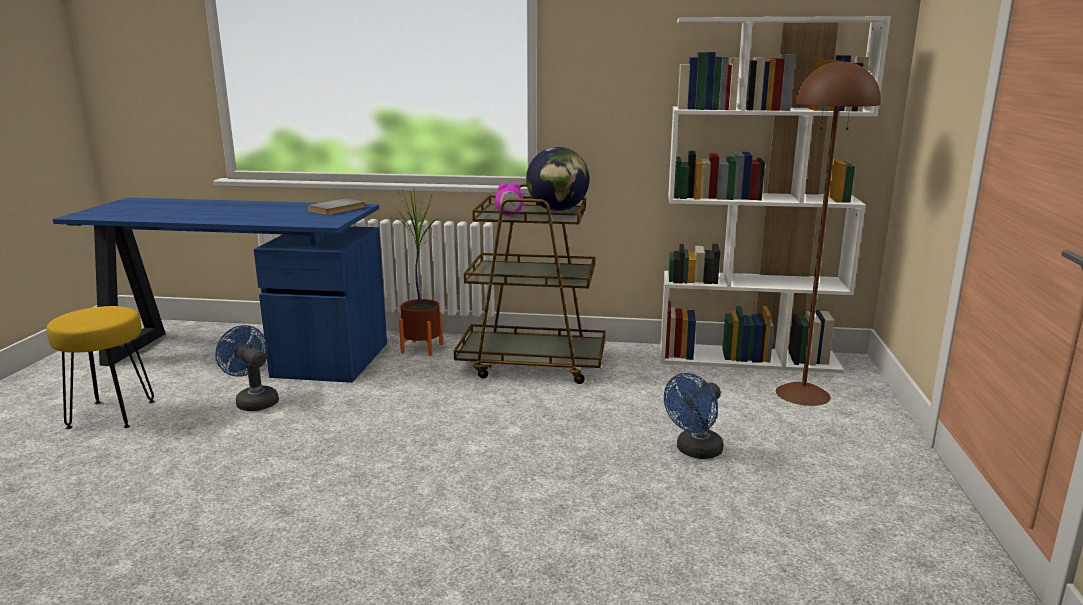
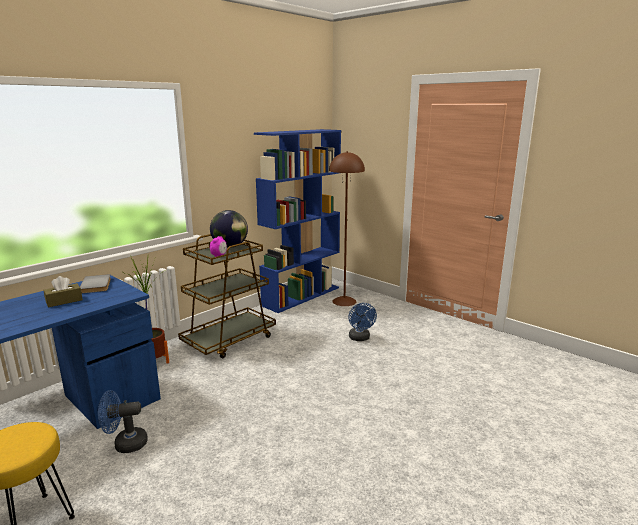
camera: 55 degrees left, 0 degrees up
(281, 212) = (64, 301): none -> brown tissue box
(748, 358) = (301, 296): white bookcase -> blue bookcase

